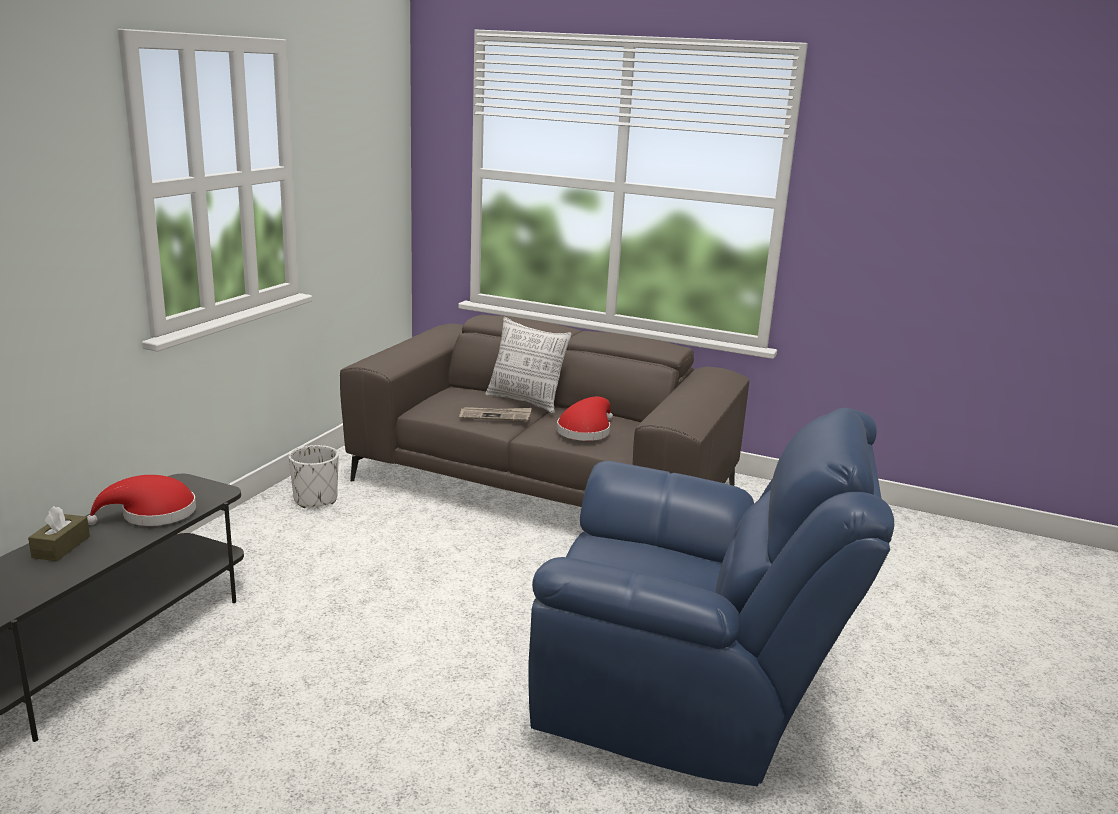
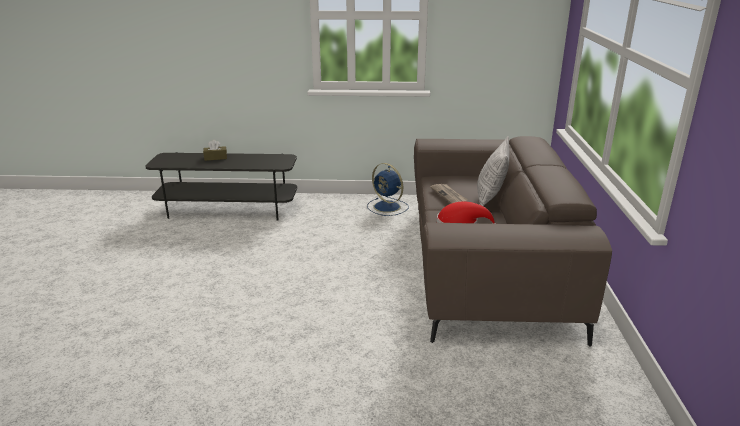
camera: 70 degrees right, 5 degrees up
(152, 514) = (252, 162): red hat -> none
(315, 499) = (388, 207): white planter -> blue fan
(686, 700) = (259, 369): blue armchair -> none

